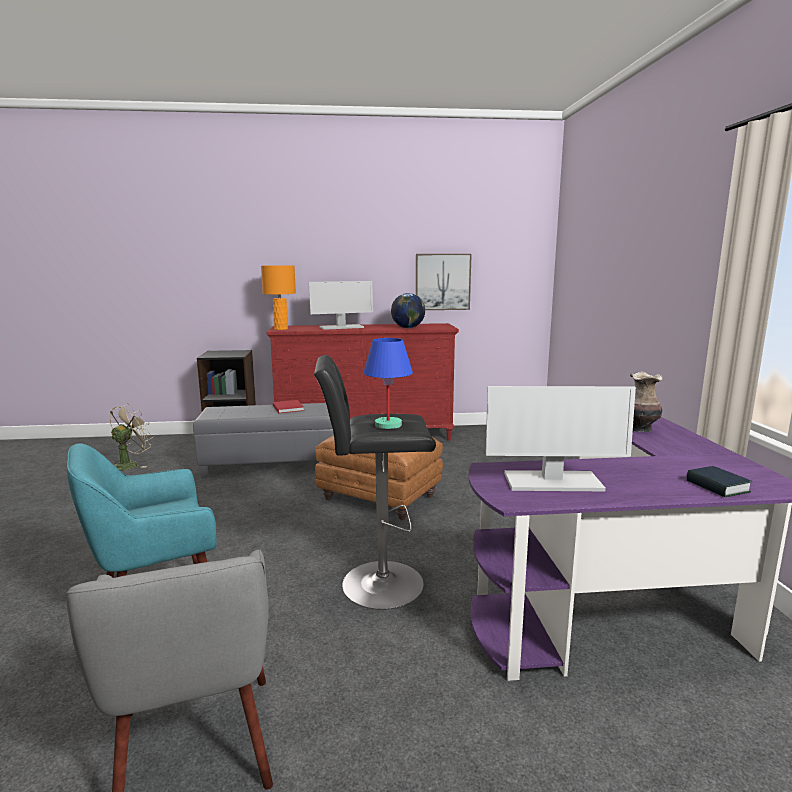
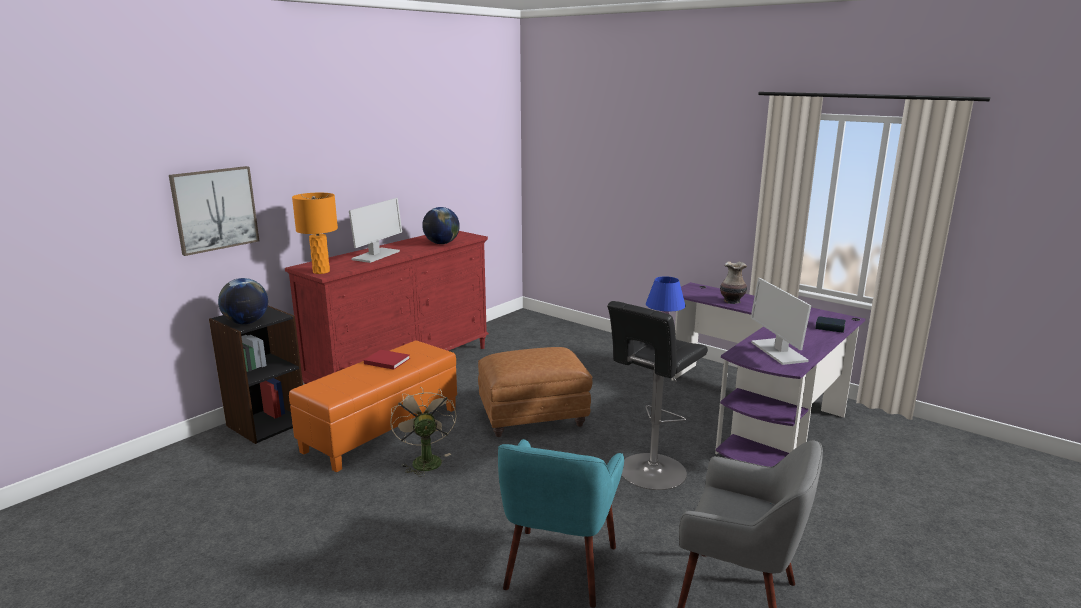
camera: 45 degrees left, 5 degrees up
(130, 464) = (207, 498): beige fan -> beige fan (424, 460)
(213, 355) = (246, 323): none -> globe
(275, 465) = (382, 429): grey ottoman -> orange ottoman
(442, 282) = (441, 186): picture -> picture (215, 209)
(551, 482) = (778, 351): monitor -> monitor turned 120 degrees clockwise

